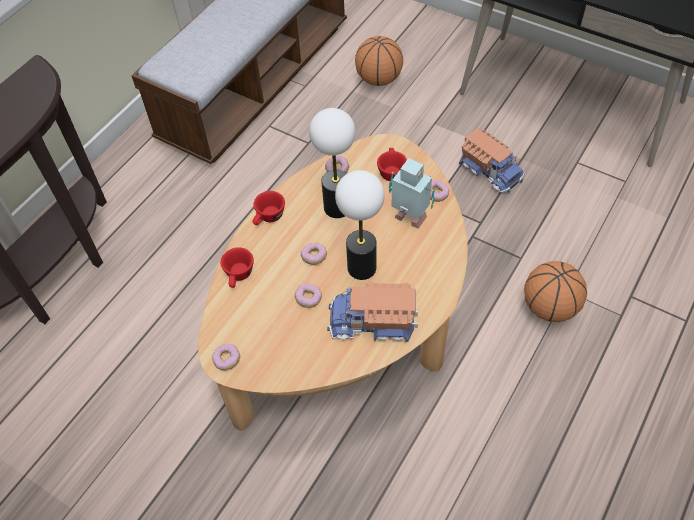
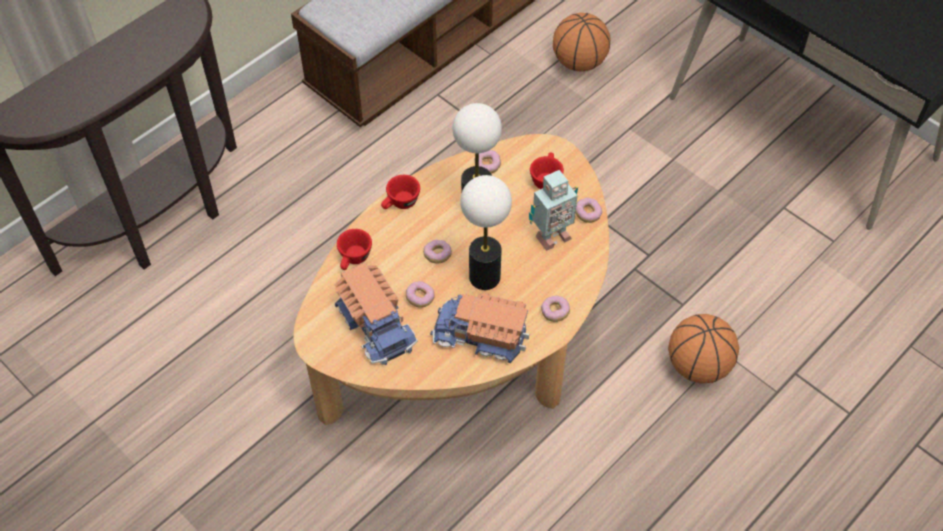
camera: 10 degrees right, 0 degrees up
(227, 360) = (321, 342): donut -> donut (555, 312)
(410, 220) = (551, 236): toy robot -> toy robot turned 105 degrees clockwise
(490, 170) = (678, 196): toy truck -> toy truck (377, 324)

